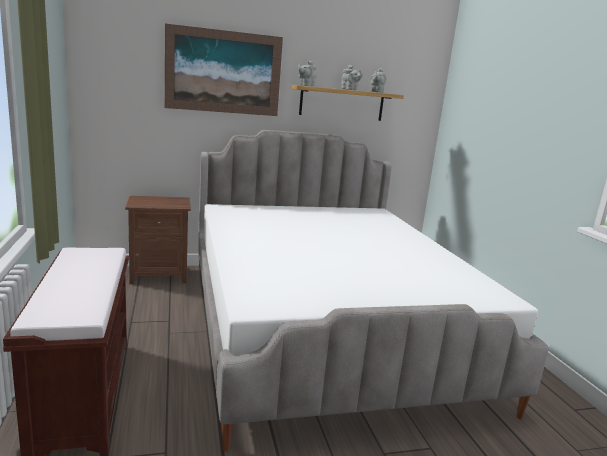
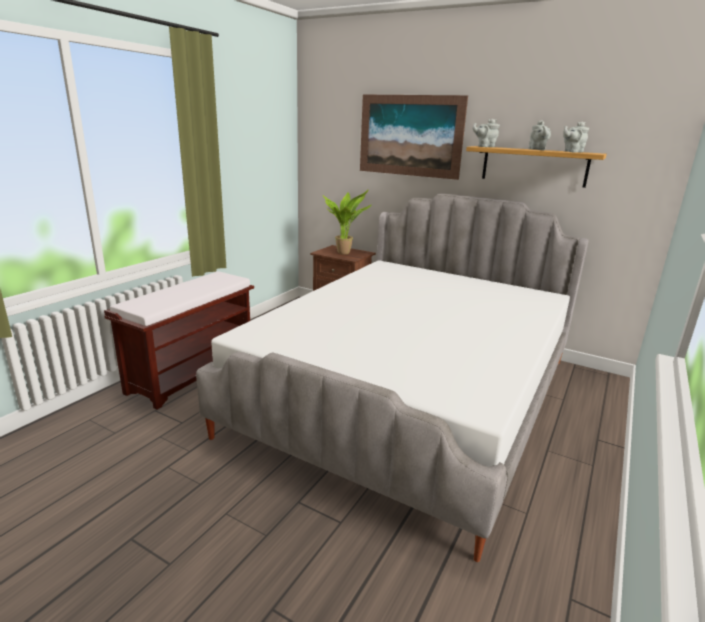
camera: 45 degrees right, 5 degrees up
(162, 202) = (345, 253): none -> potted plant

